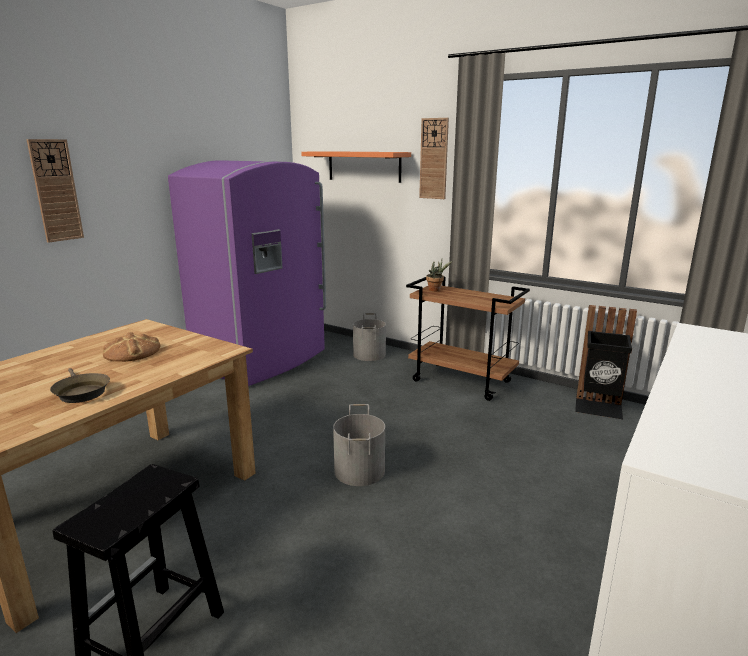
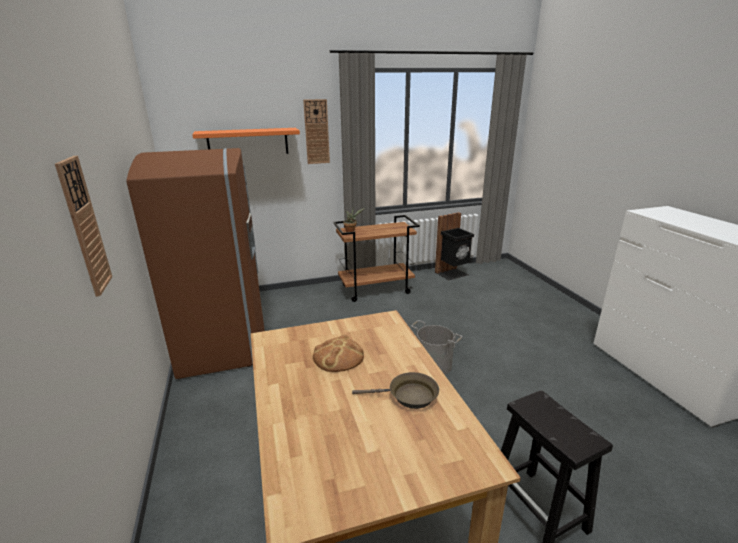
camera: 50 degrees left, 5 degrees up
(263, 361) = (224, 341): purple fridge -> brown fridge
(370, 354) = (292, 298): grey bucket -> none

